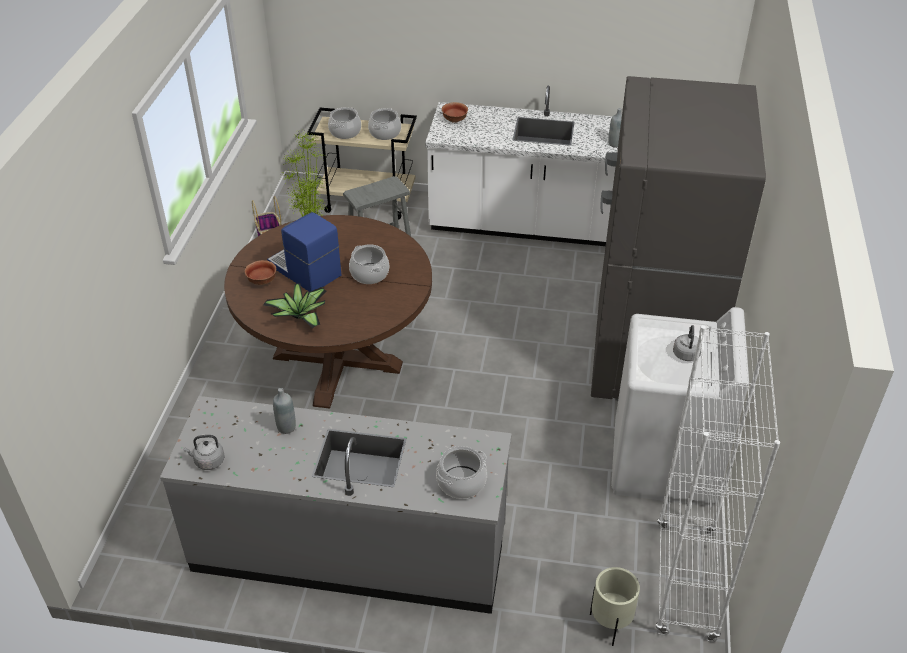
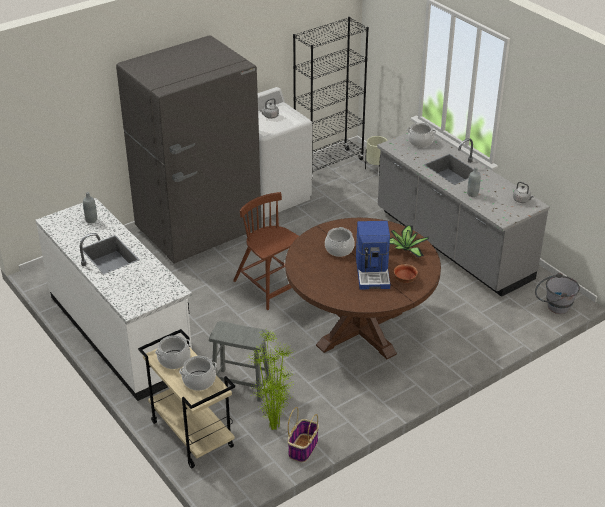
camera: 135 degrees left, 5 degrees down
(136, 538) = (553, 307): none -> grey bucket
(455, 120) = (144, 297): bowl -> none
(483, 345) = (269, 287): none -> brown chair
(685, 582) = (328, 164): white bookcase -> black bookcase

